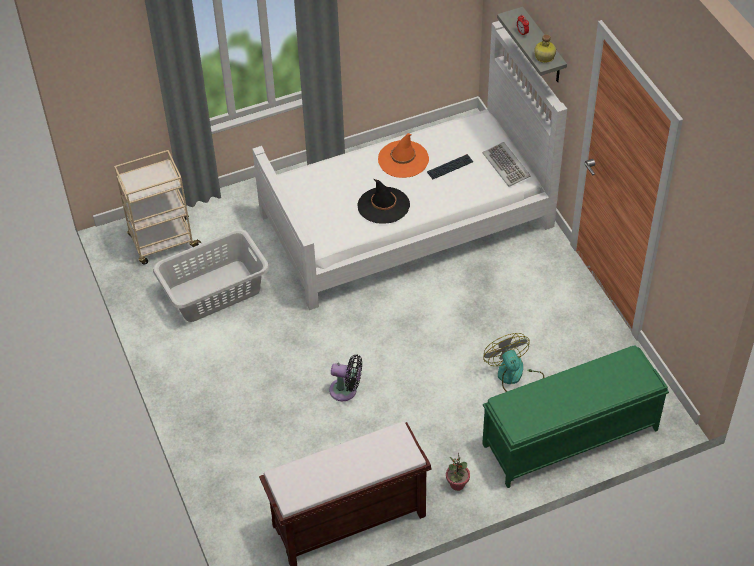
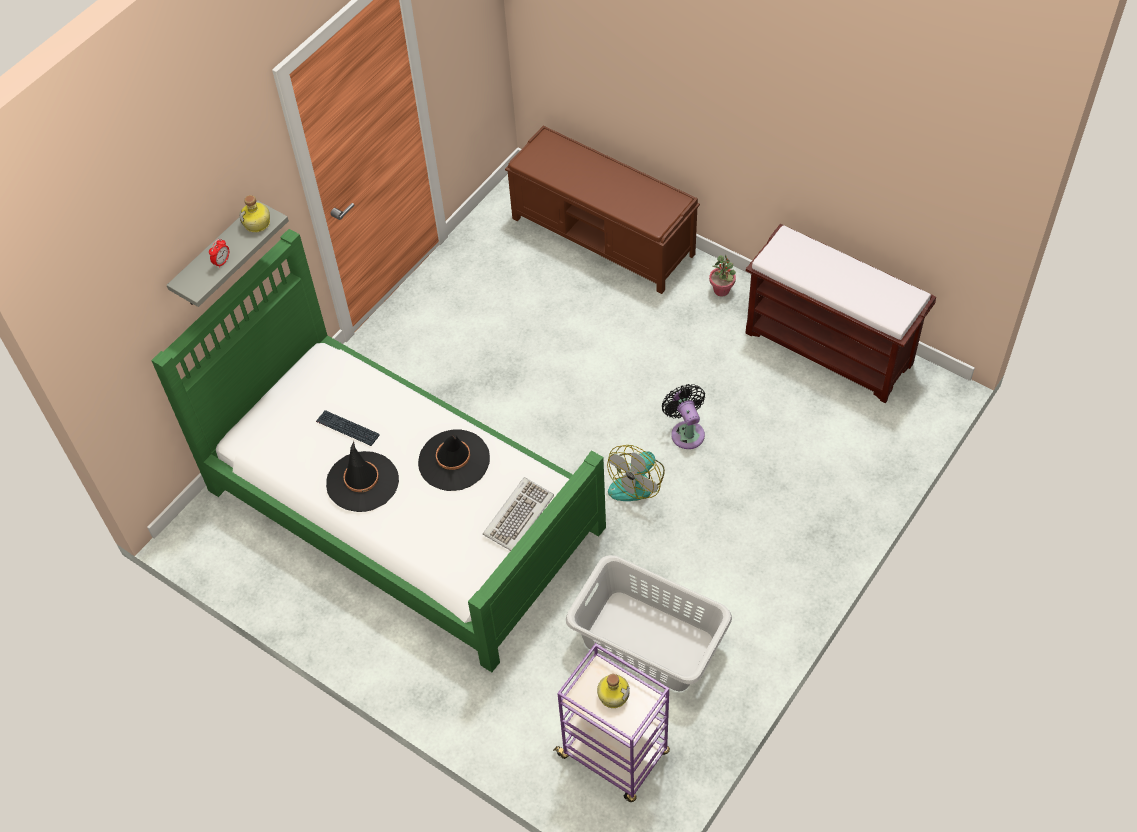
camera: 120 degrees left, 5 degrees up
(151, 181) = (613, 694): none -> bottle
(162, 242) = (614, 755): beige cart -> purple cart
(403, 159) = (362, 482): orange hat -> black hat
(407, 220) = (403, 508): white bed -> green bed
(506, 166) = (311, 377): keyboard -> keyboard (518, 515)
(514, 377) = (563, 306): fan -> fan (637, 481)
(569, 437) = (604, 237): green bench -> brown bench

